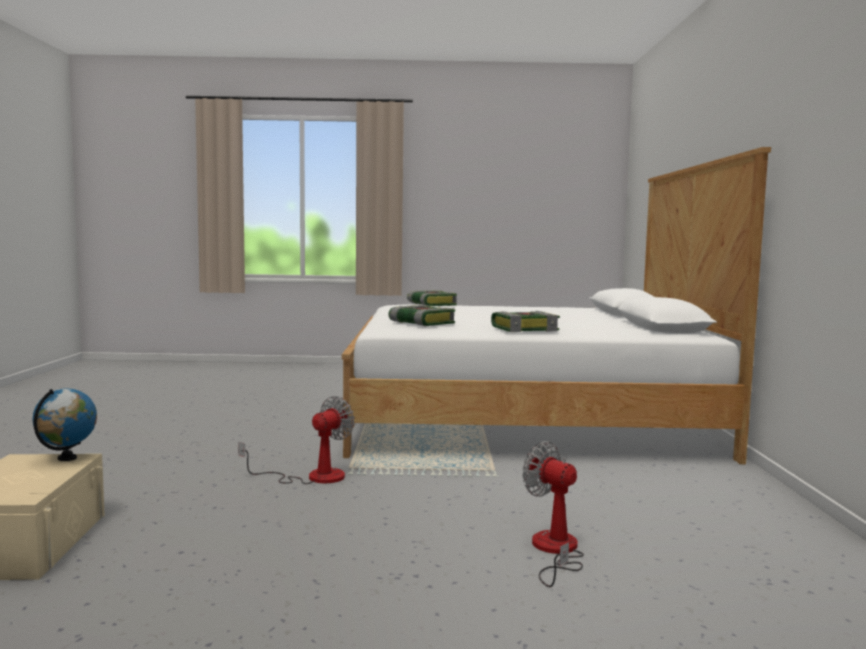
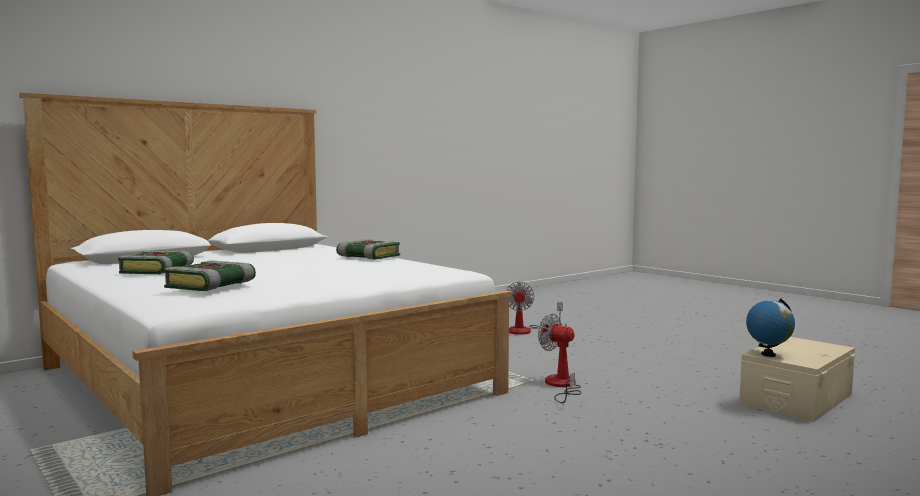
camera: 130 degrees left, 0 degrees up
(312, 477) = (561, 386): fan -> fan turned 45 degrees clockwise
(420, 323) = (398, 270): book -> book (157, 271)

